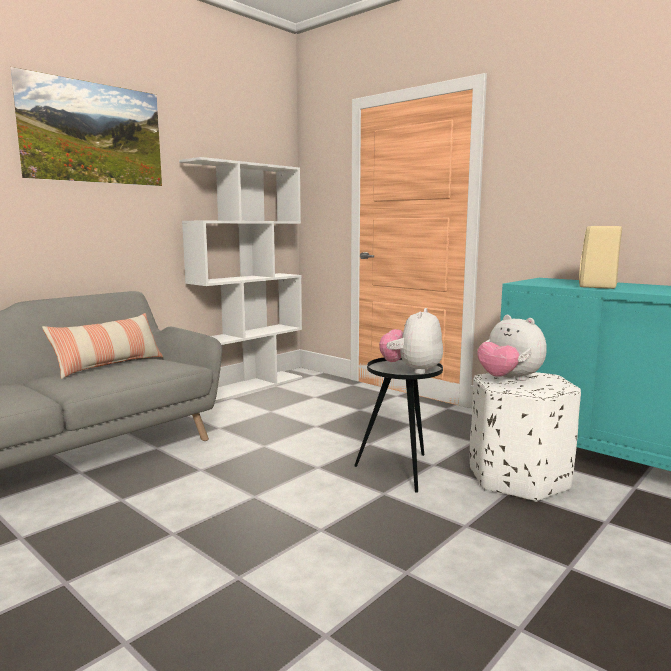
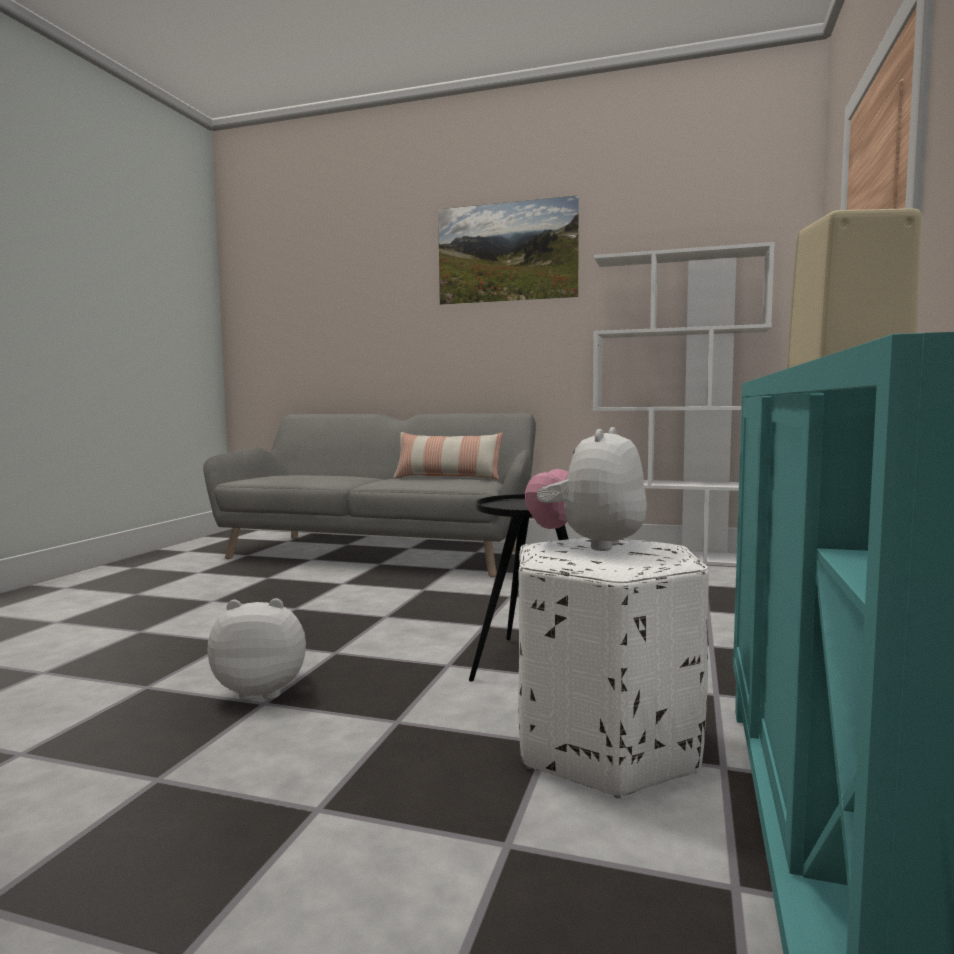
camera: 65 degrees right, 5 degrees down
(412, 370) = (524, 508): plush toy -> plush toy (263, 690)

